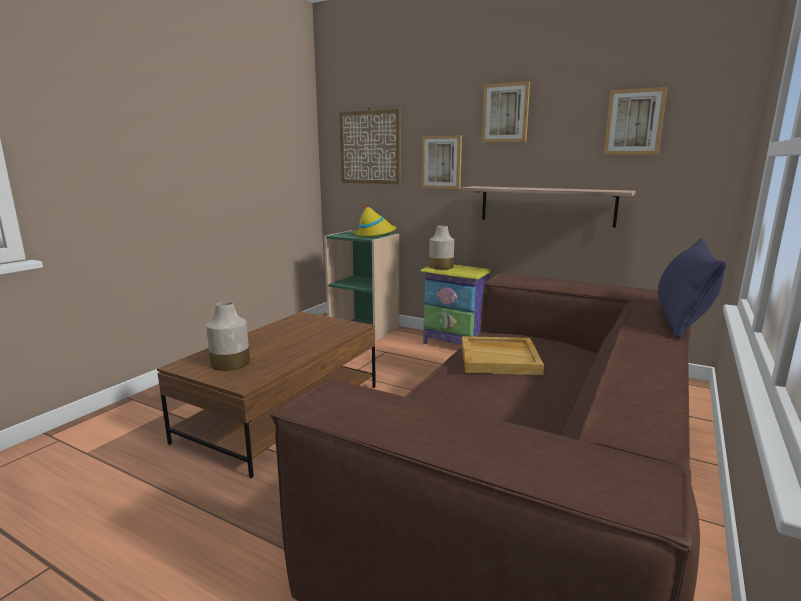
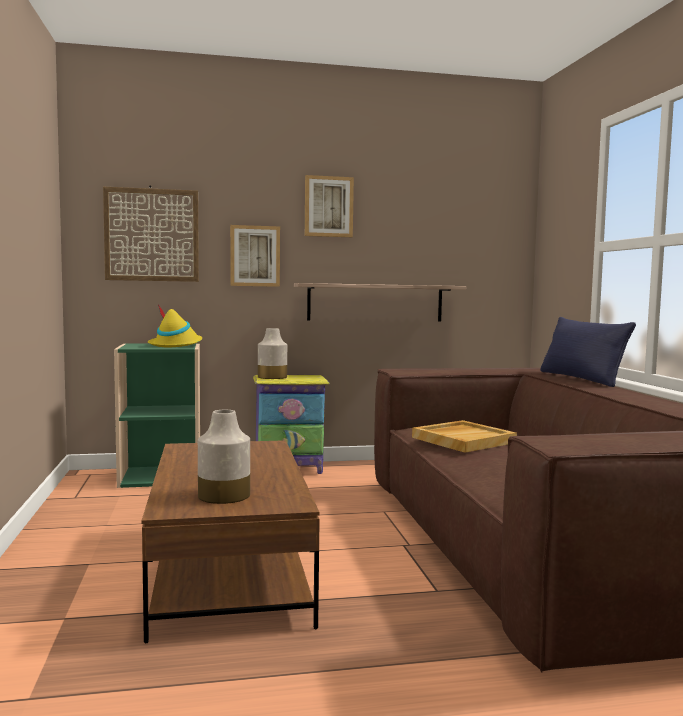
camera: 40 degrees left, 10 degrees down
(634, 122) = (448, 224): picture -> none

